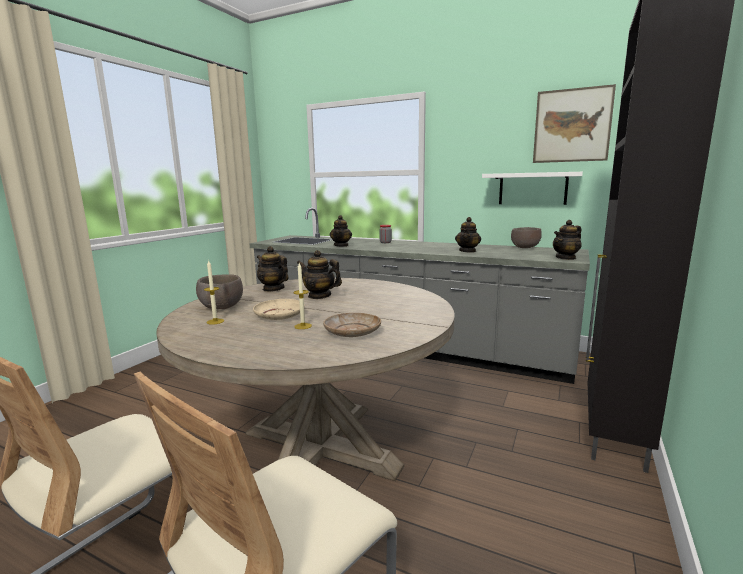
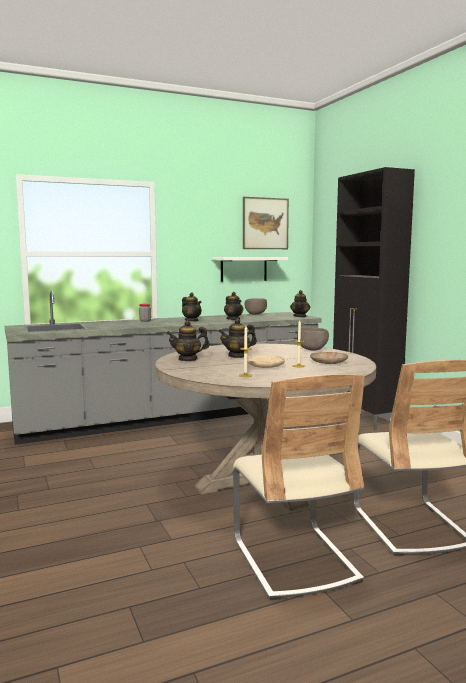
camera: 50 degrees left, 5 degrees down
(221, 307) = (211, 371): brown bowl -> brown bowl (312, 350)
(341, 245) = (121, 326): teapot -> teapot (191, 321)

